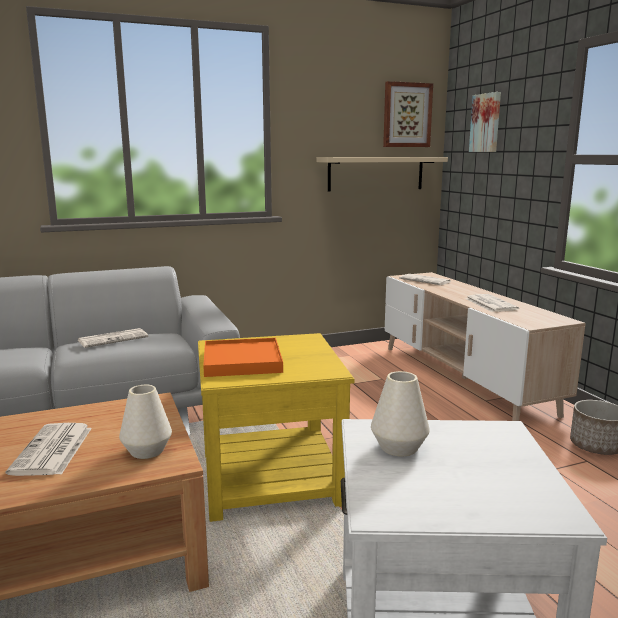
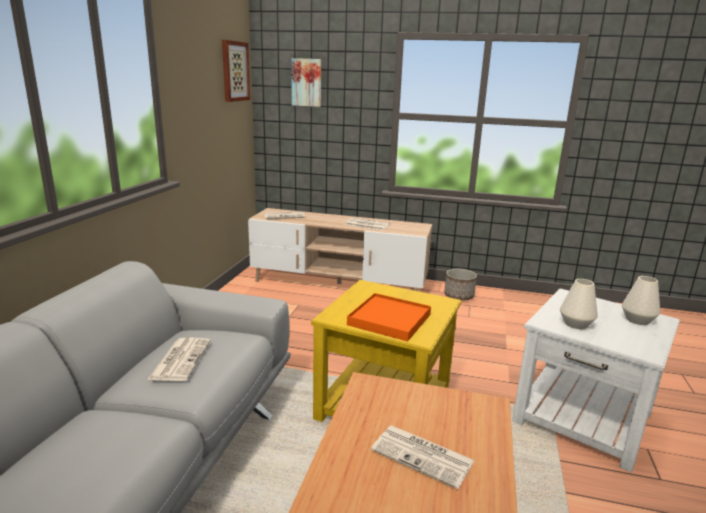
camera: 55 degrees left, 5 degrees up
(147, 451) = (462, 411): white vase -> white vase (638, 320)
(376, 173) = (223, 127): beige shelf -> none

